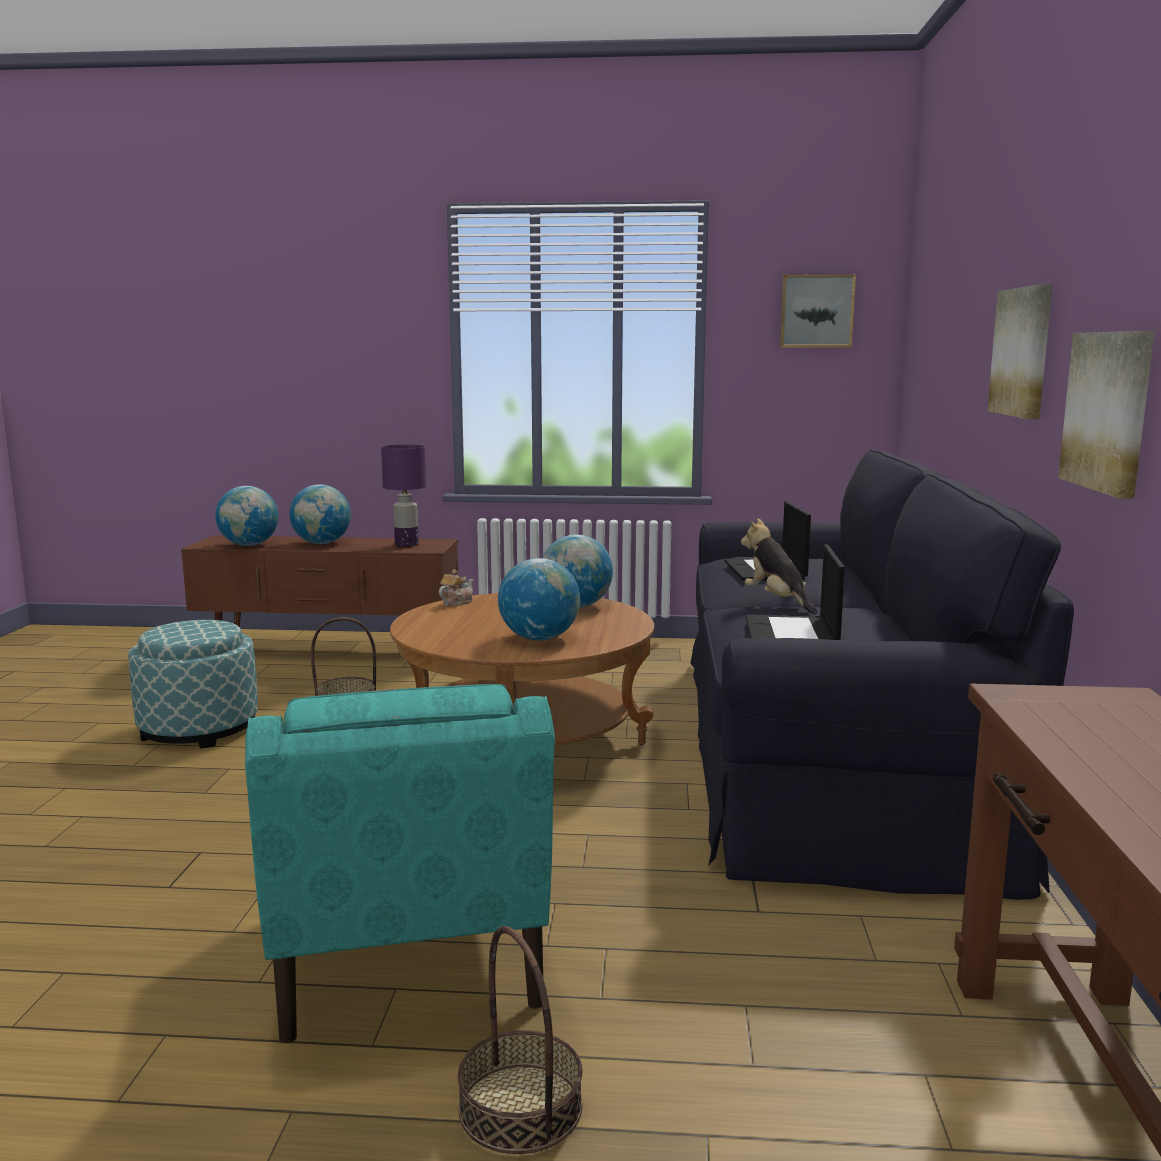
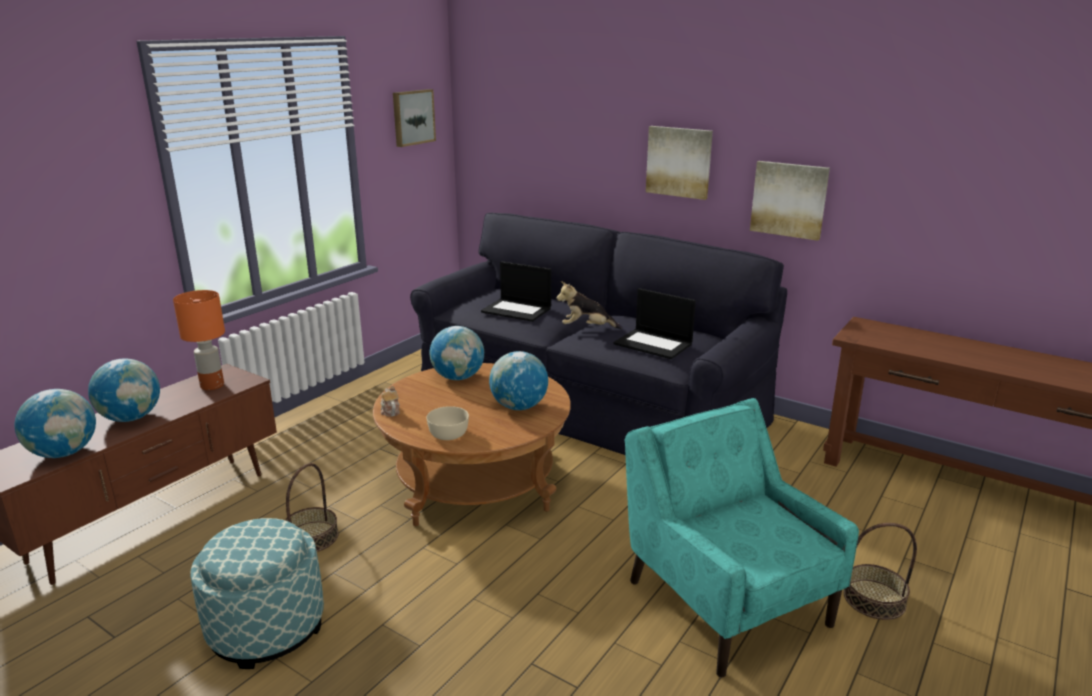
camera: 60 degrees left, 10 degrees up
(406, 545) = (212, 386): purple table lamp -> orange table lamp
(406, 954) = (727, 600): turquoise armchair -> turquoise armchair turned 135 degrees counterclockwise
(432, 628) = (448, 434): none -> beige bowl

